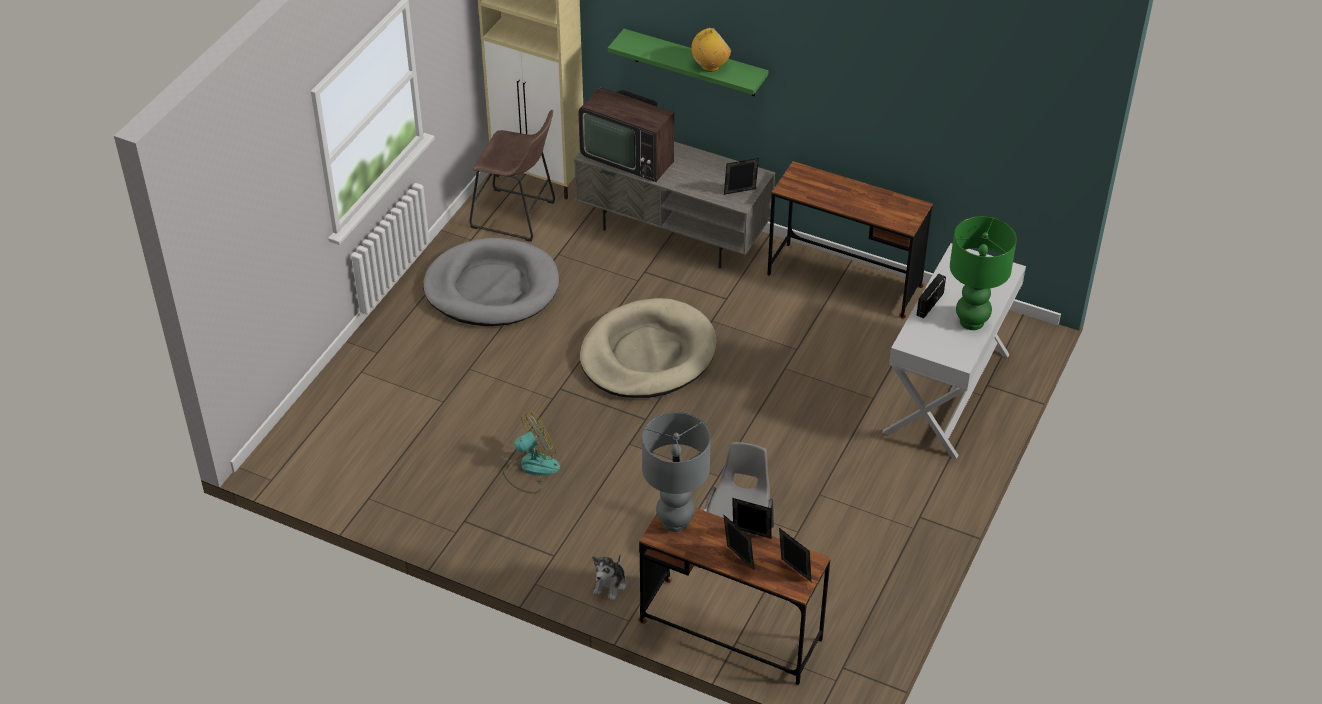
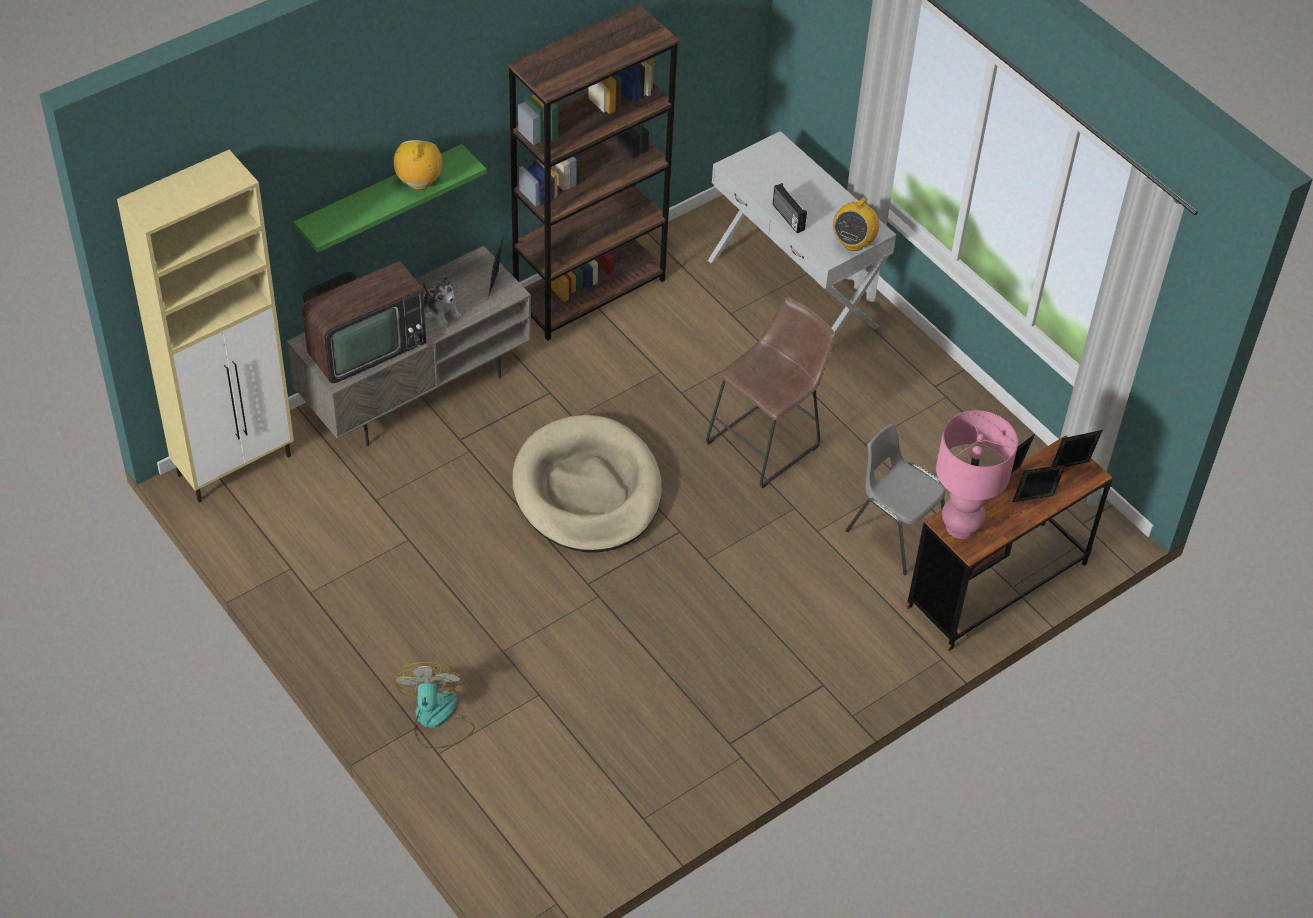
camera: 65 degrees left, 5 degrees up
(492, 288) = (387, 580): grey dog bed -> none
(517, 216) = (285, 510): brown stool -> brown stool (768, 442)
(531, 469) = (690, 655): fan -> fan (436, 719)
(610, 585) = (888, 654): plush toy -> plush toy (440, 311)
(676, 521) = (960, 527): grey table lamp -> pink table lamp
(844, 280) = (590, 292): brown desk -> brown bookcase
(935, 351) = (853, 243): none -> radio
(972, 322) = (830, 201): green table lamp -> none

